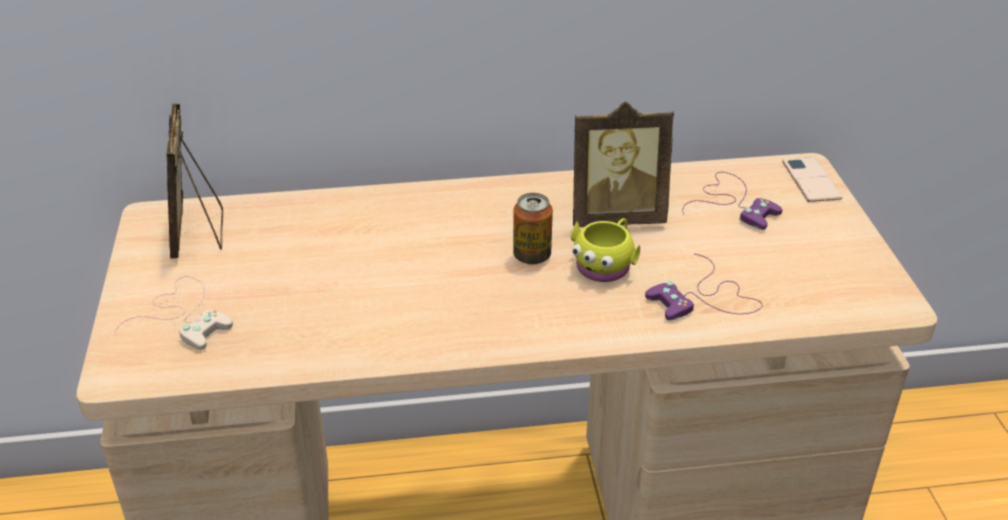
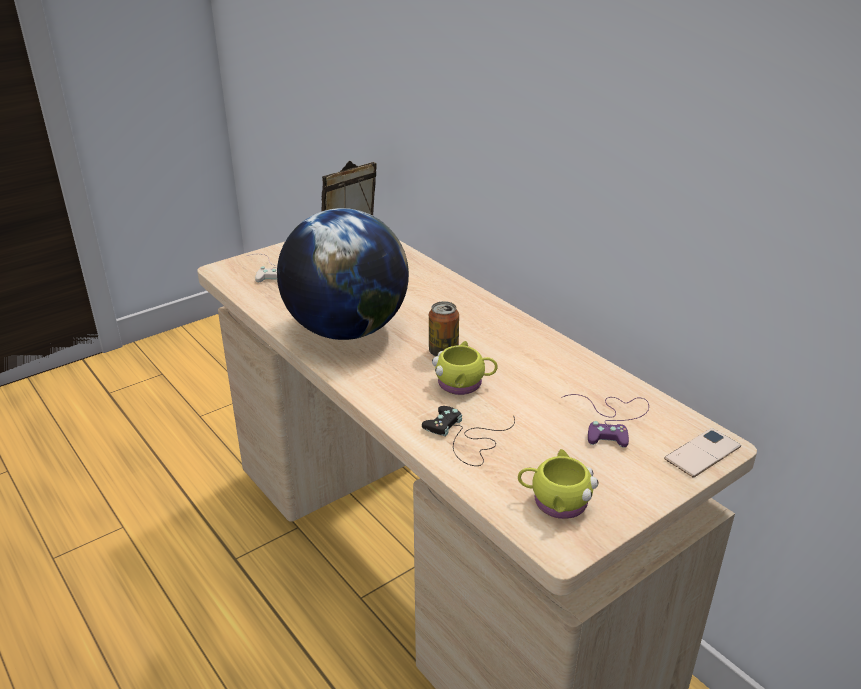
camera: 60 degrees right, 5 degrees down
(415, 310) = (346, 330): none -> globe
(616, 217) = (528, 371): picture frame -> none
(705, 299) = (466, 439): purple game controller -> black game controller
(834, 283) = (555, 501): none -> yellow mug

